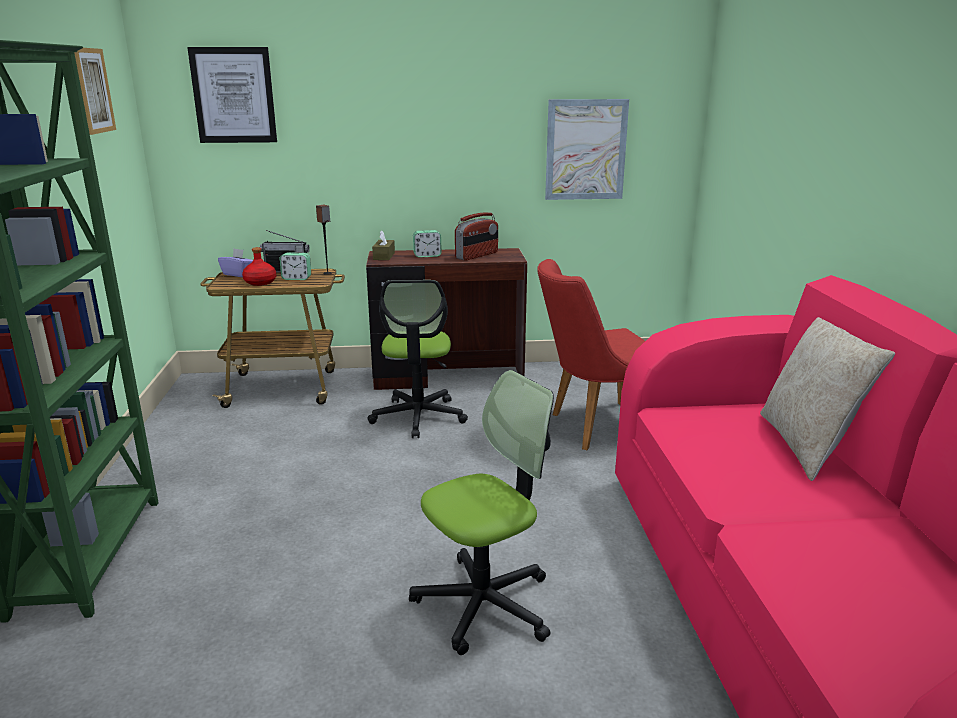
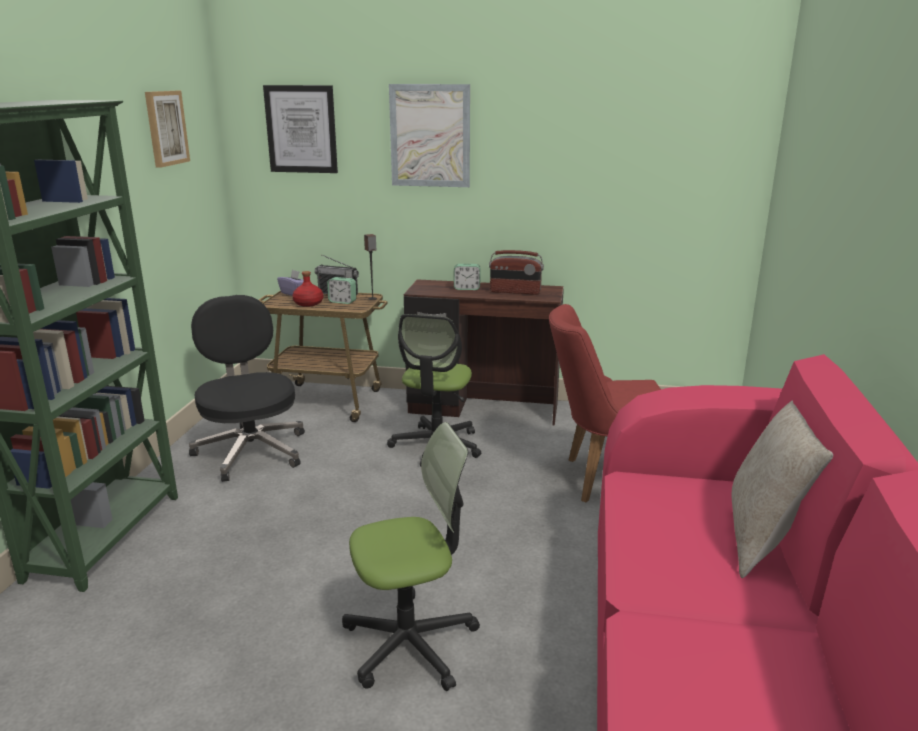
camera: 15 degrees right, 0 degrees up
(221, 445) = (251, 450): none -> black office chair
(384, 256) = (426, 286): brown tissue box -> none
(477, 255) = (515, 292): radio -> radio turned 45 degrees clockwise
(585, 150) = (638, 190): picture -> picture (430, 136)

